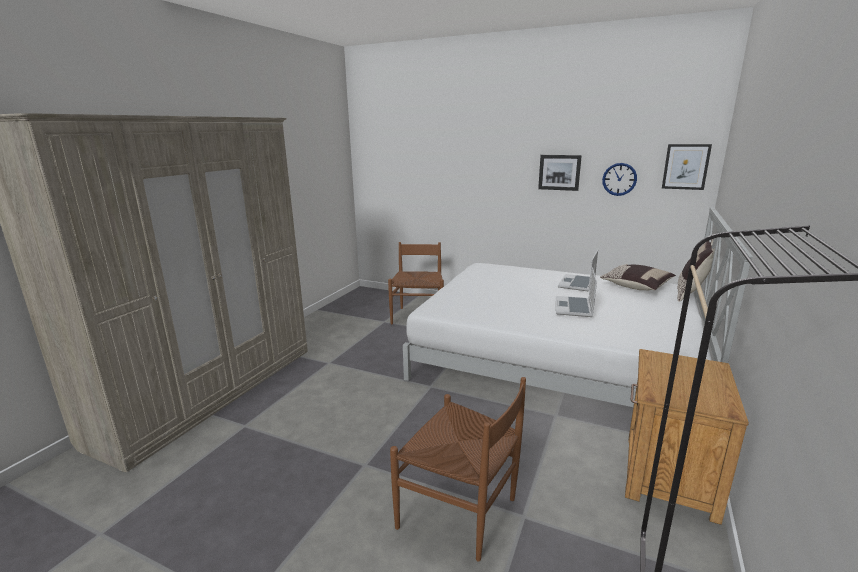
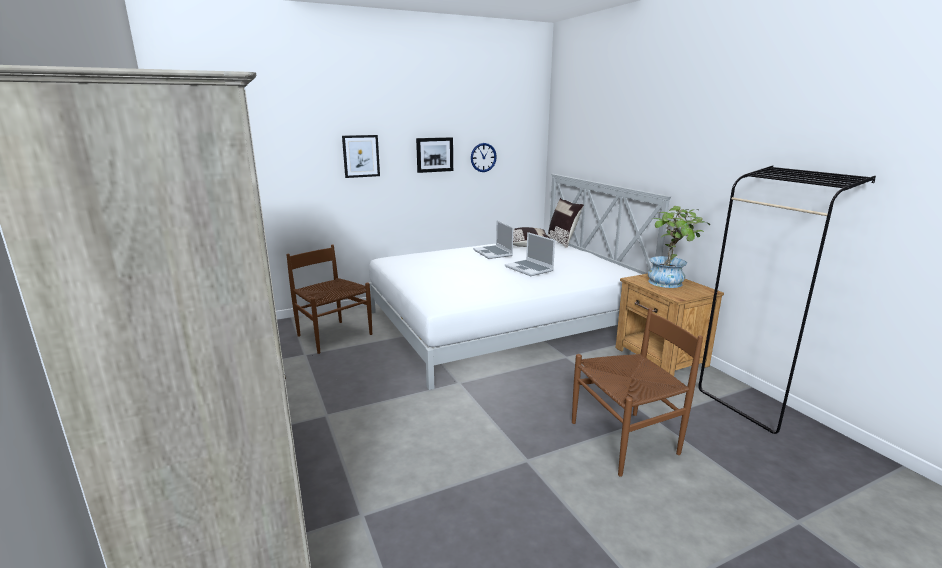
camera: 50 degrees left, 0 degrees up
(685, 166) = (526, 144): picture -> picture (361, 156)
(690, 379) = (670, 284): none -> potted plant

